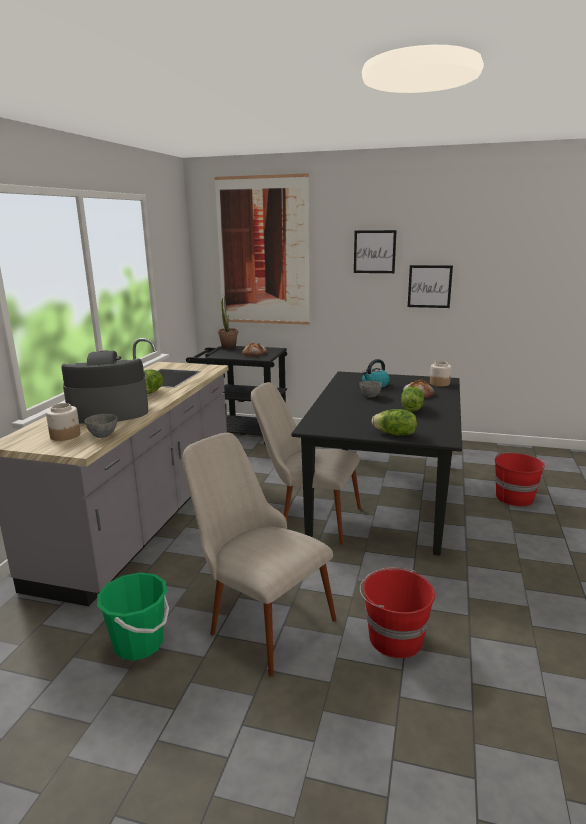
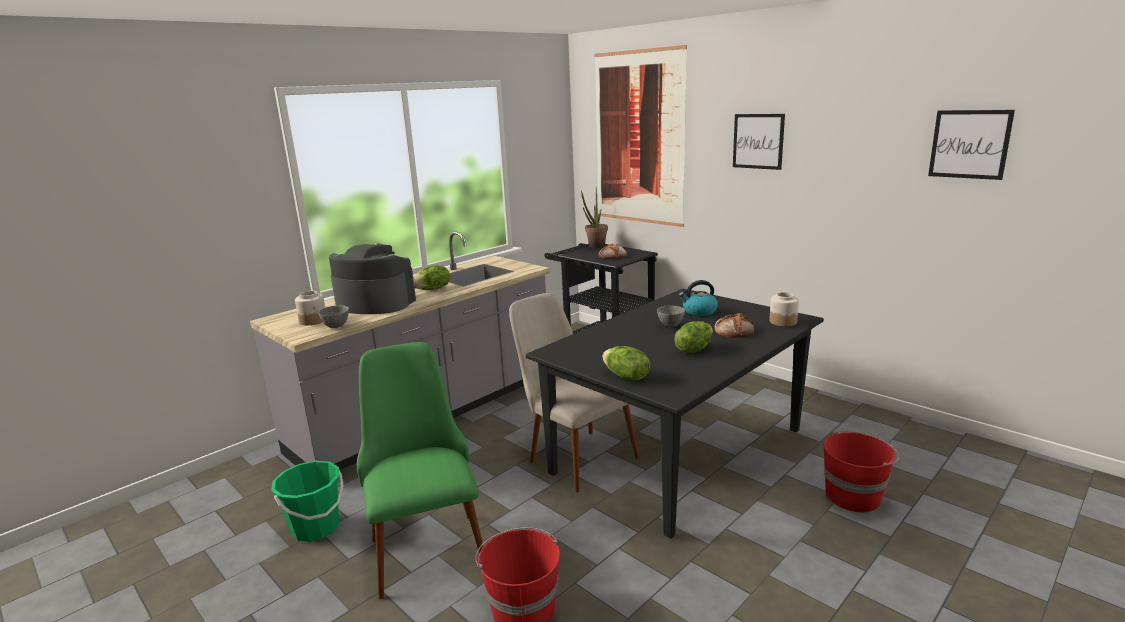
camera: 30 degrees right, 0 degrees up
(259, 617) = (425, 540): beige chair -> green chair
(429, 286) = (825, 189): picture -> picture (969, 144)

